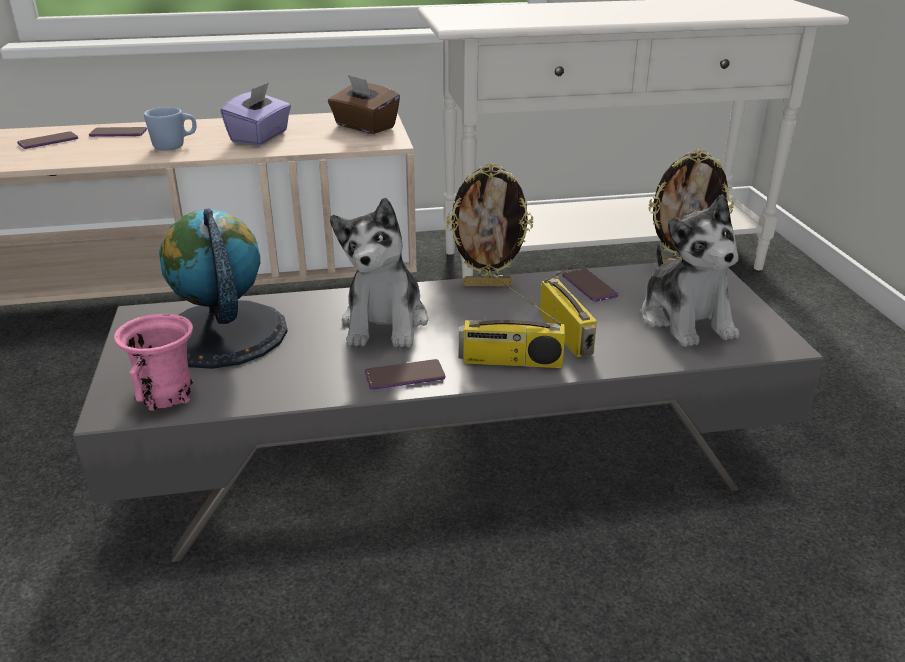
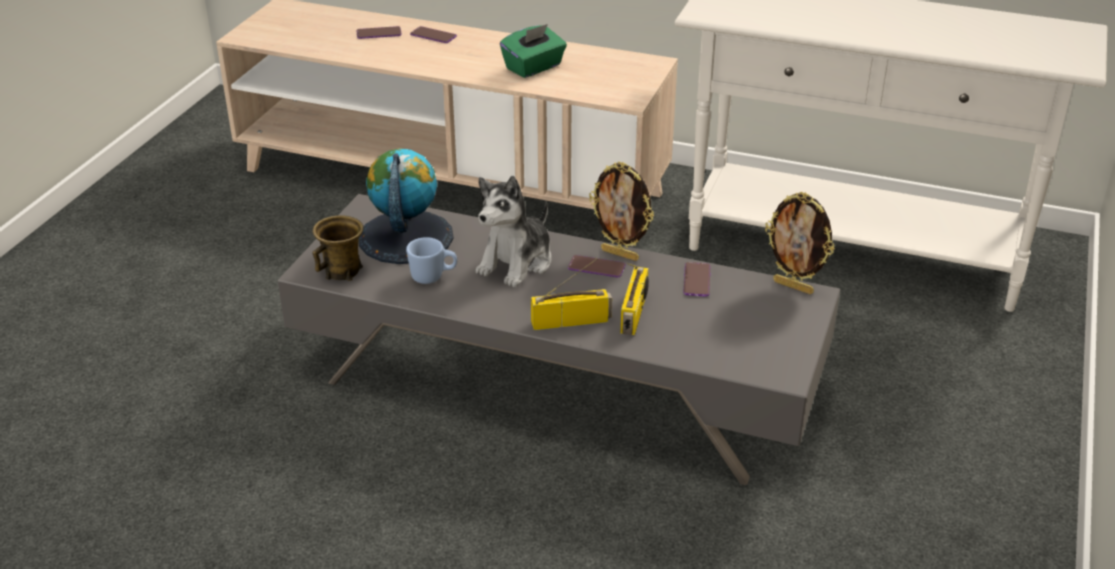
camera: 30 degrees right, 5 degrees up
(167, 394) = (342, 271): pink mug -> brown mug
(175, 146) = (462, 62): blue mug -> blue mug (433, 277)
(260, 137) = (534, 67): purple tissue box -> green tissue box
(364, 127) = (627, 75): brown tissue box -> none
(405, 376) = (492, 307): phone -> phone (596, 267)
(510, 361) = (571, 320): radio -> radio turned 135 degrees clockwise
(686, 320) = (737, 332): plush toy -> none

